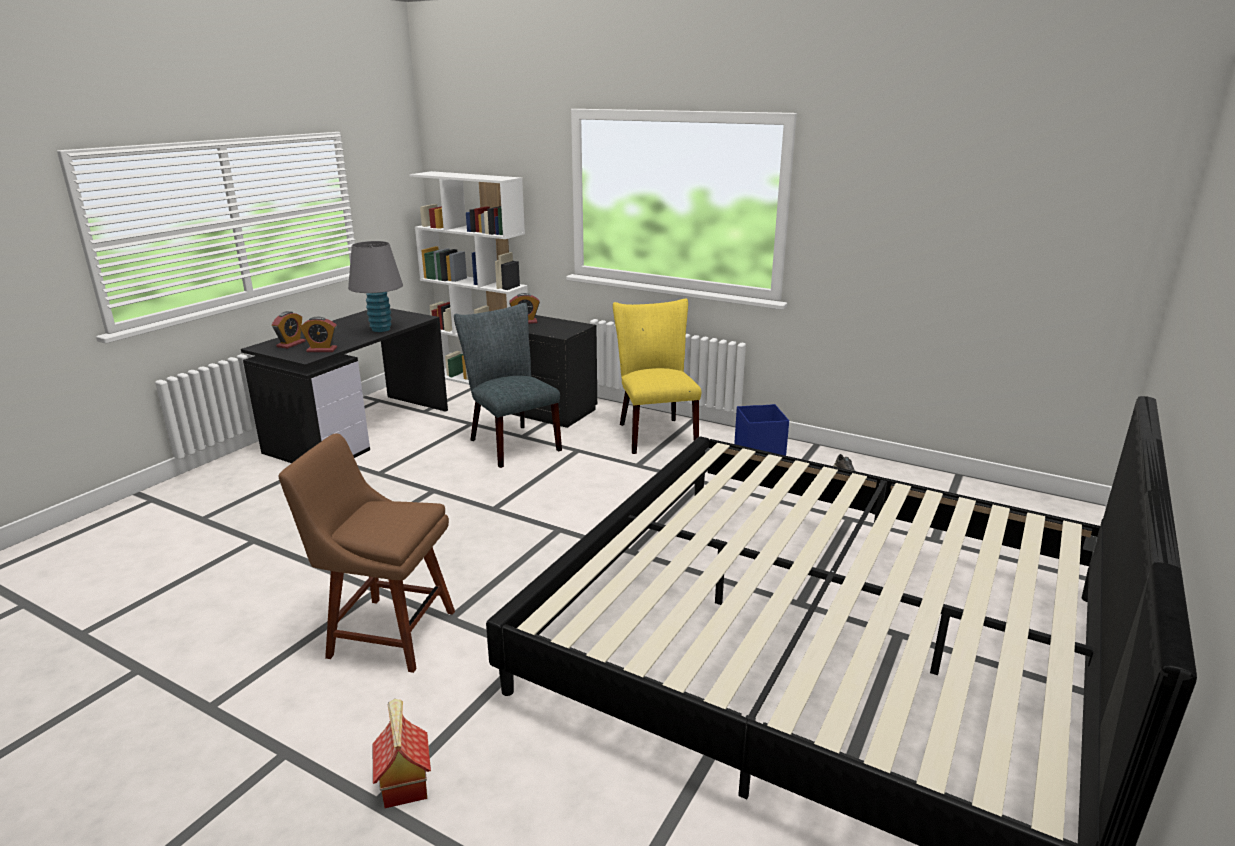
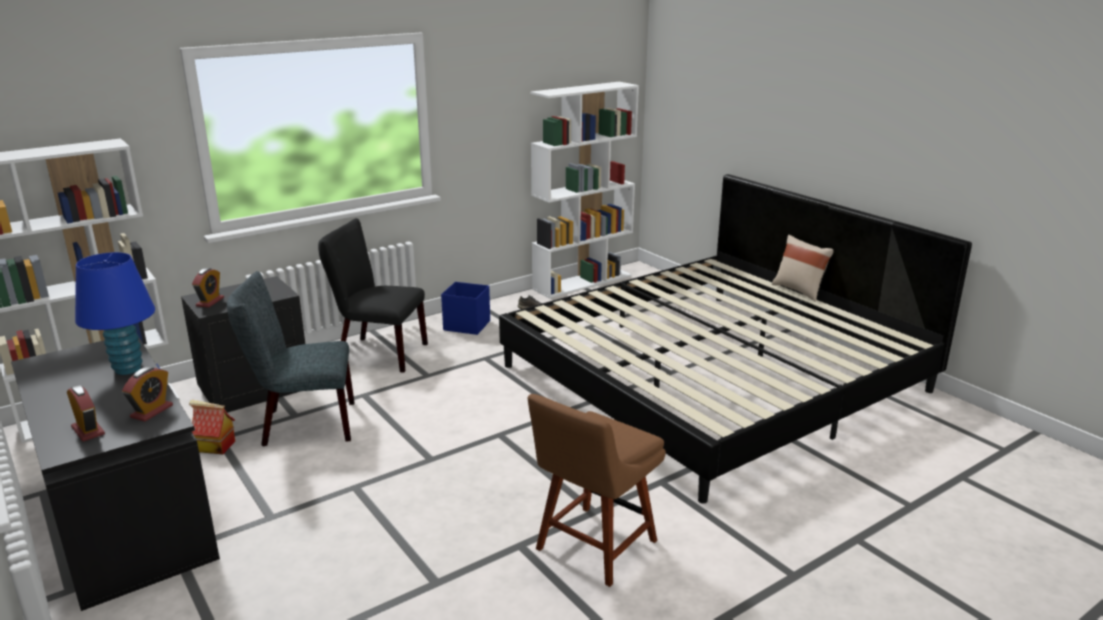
camera: 65 degrees left, 0 degrees up
(381, 329) = (128, 369): grey table lamp -> blue table lamp
(403, 783) = (779, 561): toy house -> toy house (214, 446)
(654, 433) = (376, 353): yellow chair -> black chair
(966, 485) = (582, 282): none -> white bookcase
(1085, 627) = (799, 290): none -> beige pillow

